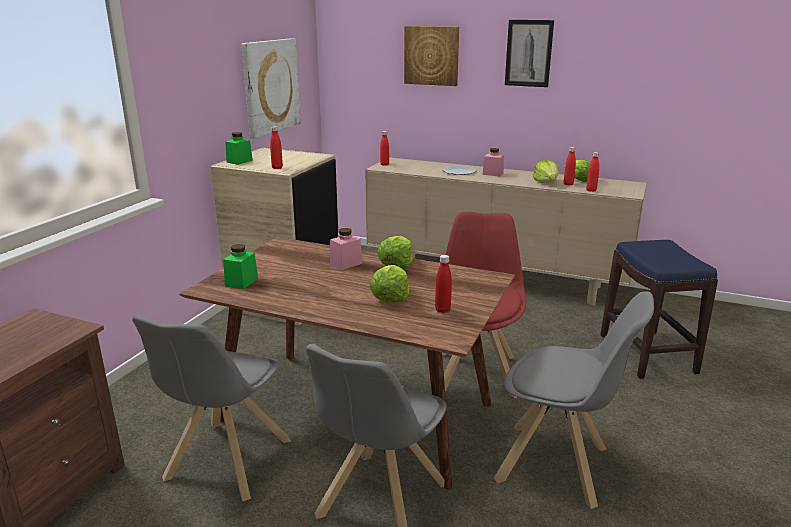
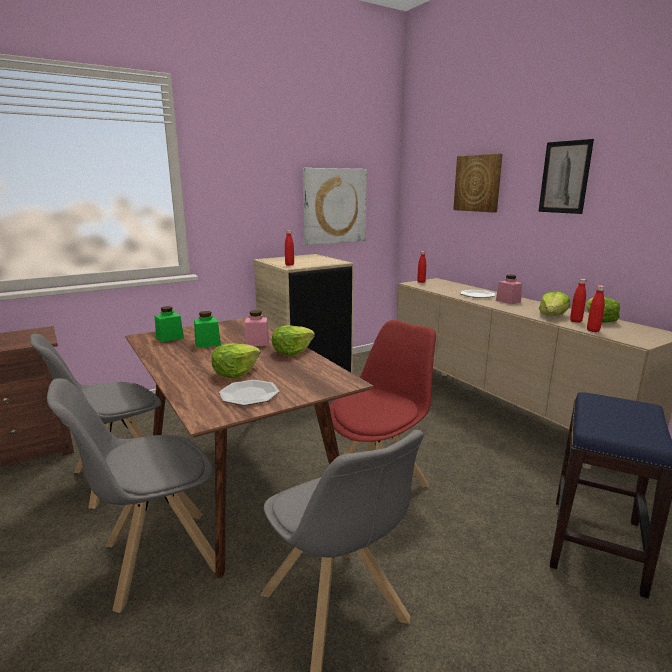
camera: 35 degrees right, 5 degrees down
(239, 161) = (277, 259): green jar -> green jar (207, 343)
(442, 310) = (249, 394): red bottle -> plate

